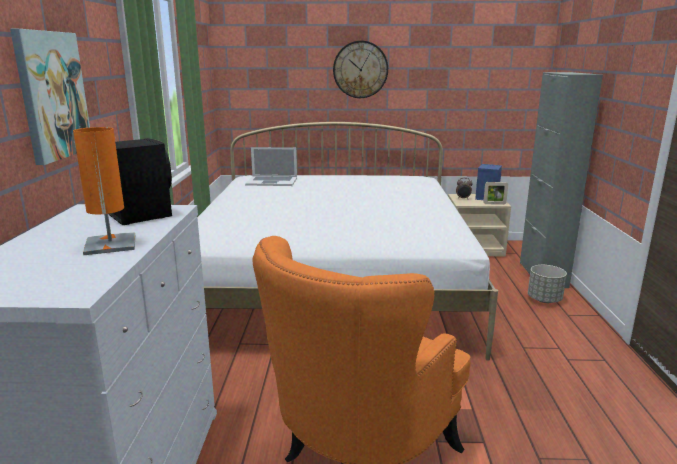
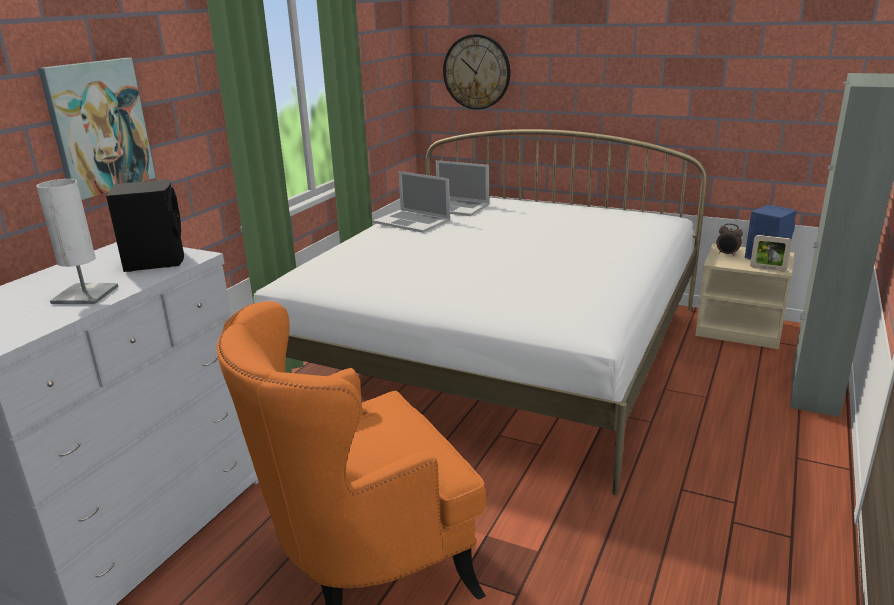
camera: 25 degrees right, 5 degrees up
(110, 244) = (85, 295): orange table lamp -> white table lamp
(250, 192) = (412, 221): none -> laptop
(360, 69) = (594, 58): wall clock -> wall clock (476, 72)
(544, 299) = (780, 427): grey planter -> none

